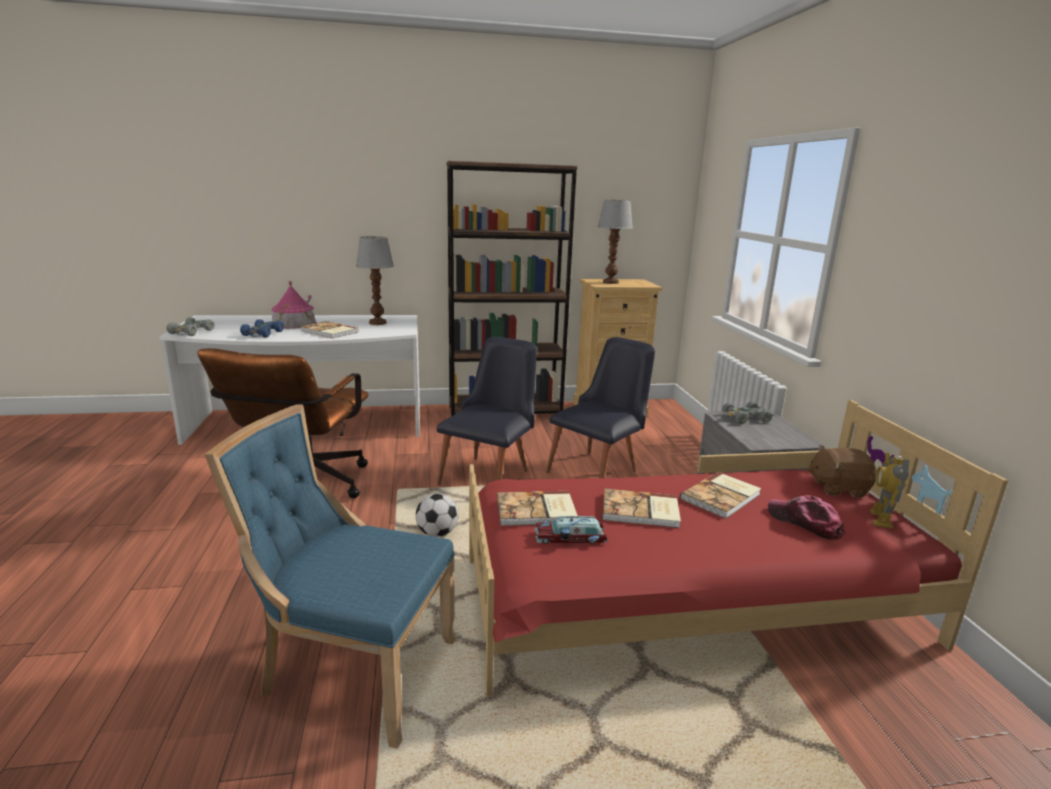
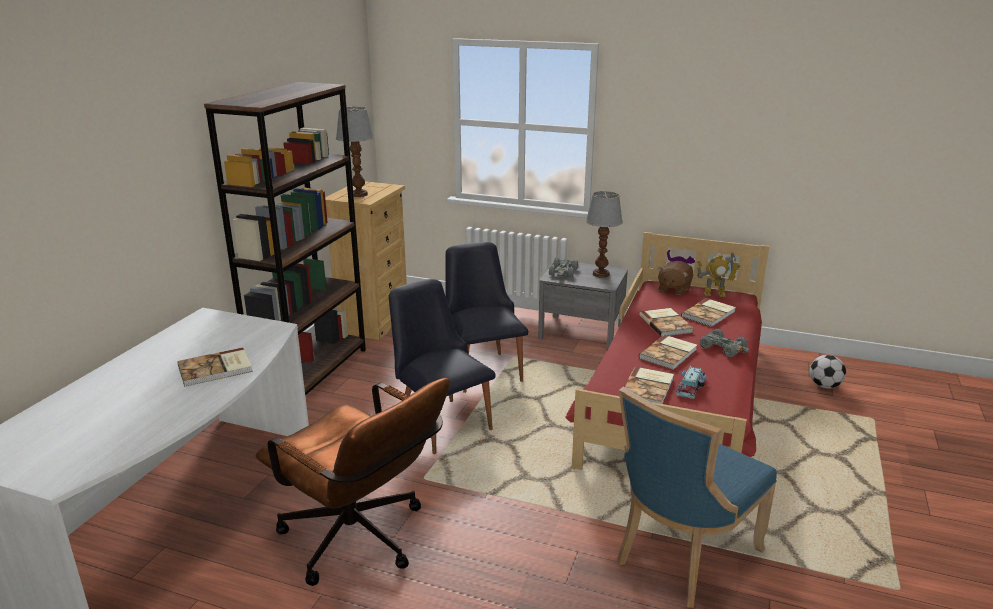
camera: 60 degrees left, 5 degrees up
(191, 332) = (67, 470): grey toy car -> grey toy car (723, 348)
(263, 334) = (162, 414): blue toy car -> none
(294, 323) = (132, 387): toy house -> none
(377, 323) = (211, 335): table lamp -> table lamp (600, 274)
(437, 533) = (523, 475): football -> football (824, 386)
(804, 523) = (709, 314): cap -> book
(880, 519) = (714, 294): toy robot -> toy robot turned 45 degrees counterclockwise

